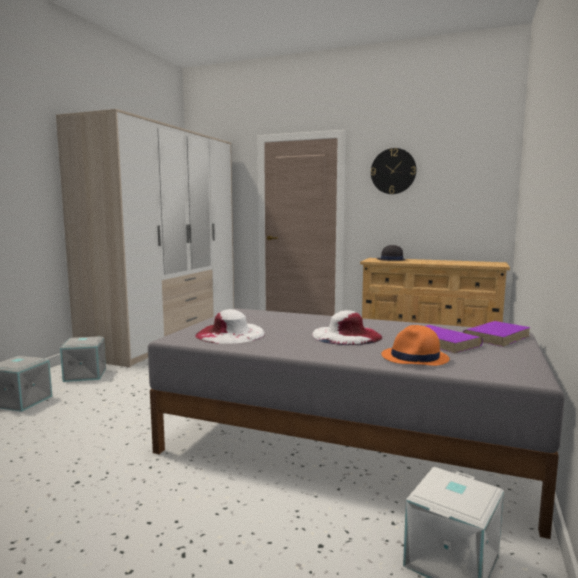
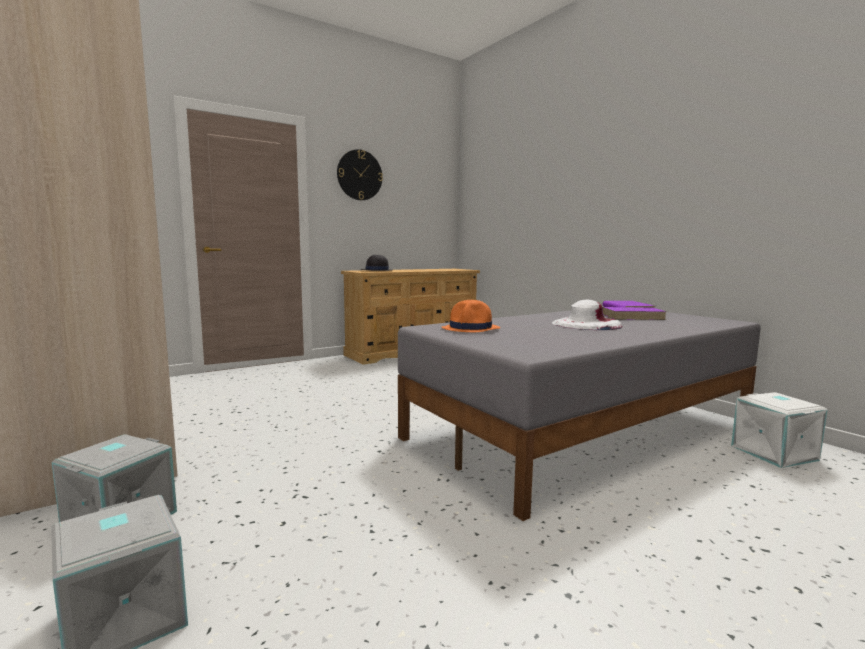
camera: 55 degrees left, 0 degrees up
(230, 334) = (535, 341): white hat -> none
(415, 358) = (674, 325): orange hat -> orange hat (471, 329)

